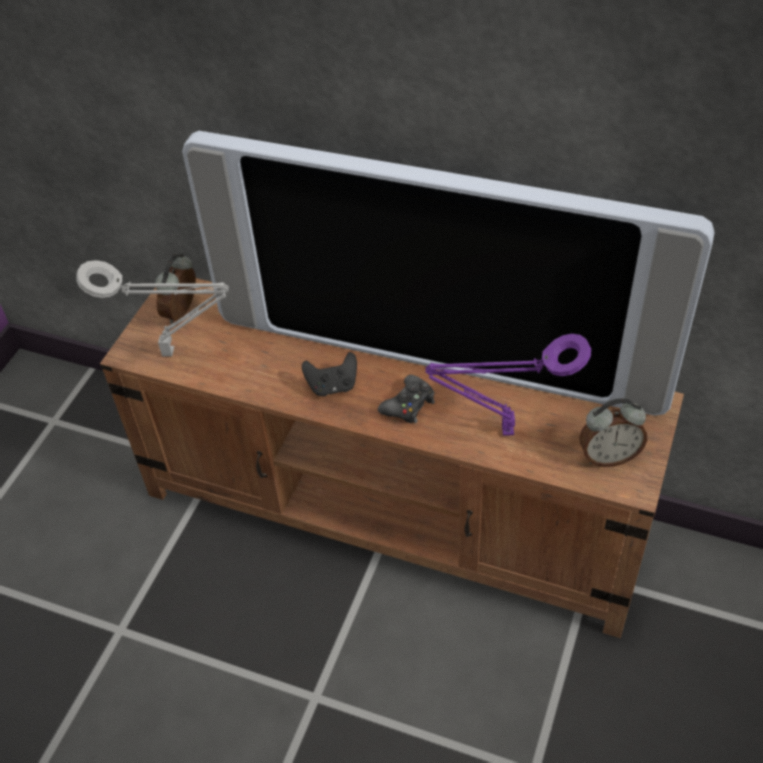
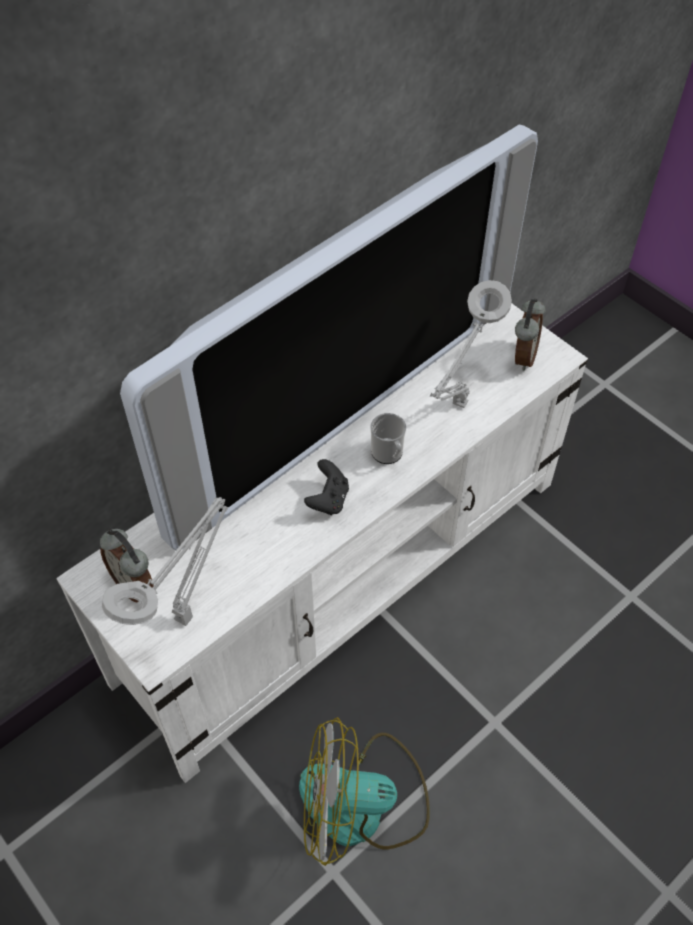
camera: 65 degrees left, 5 degrees up
(186, 625) = (362, 804): none -> fan
(393, 512) = (345, 577): brown tv stand -> white tv stand
(408, 405) = (388, 454): black game controller -> mug
(502, 431) = (458, 407): purple table lamp -> grey table lamp

